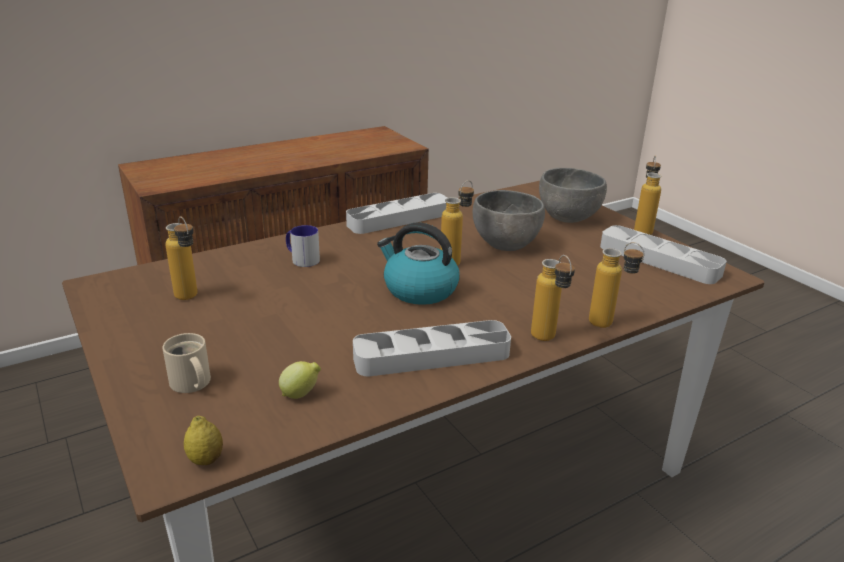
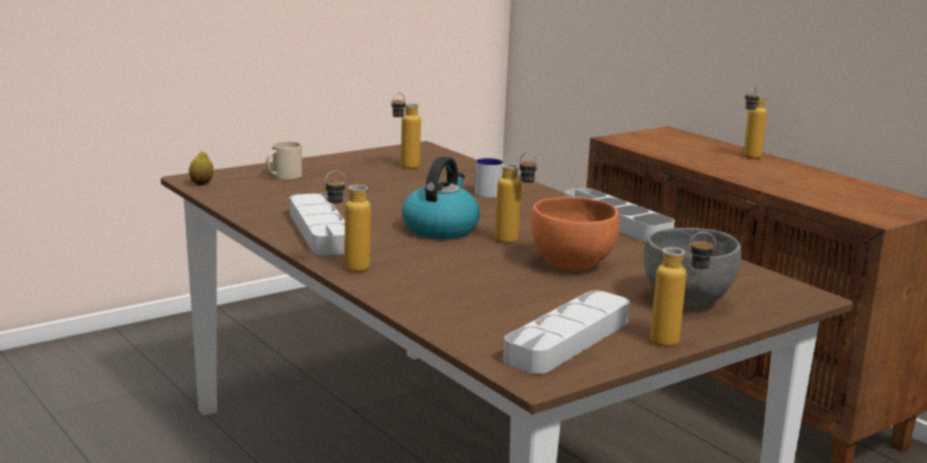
camera: 85 degrees right, 10 degrees down
(301, 394) = (268, 199): lemon -> none
(506, 244) = (571, 265): grey bowl -> orange bowl
(609, 326) = (378, 296): bottle -> bottle (748, 158)

